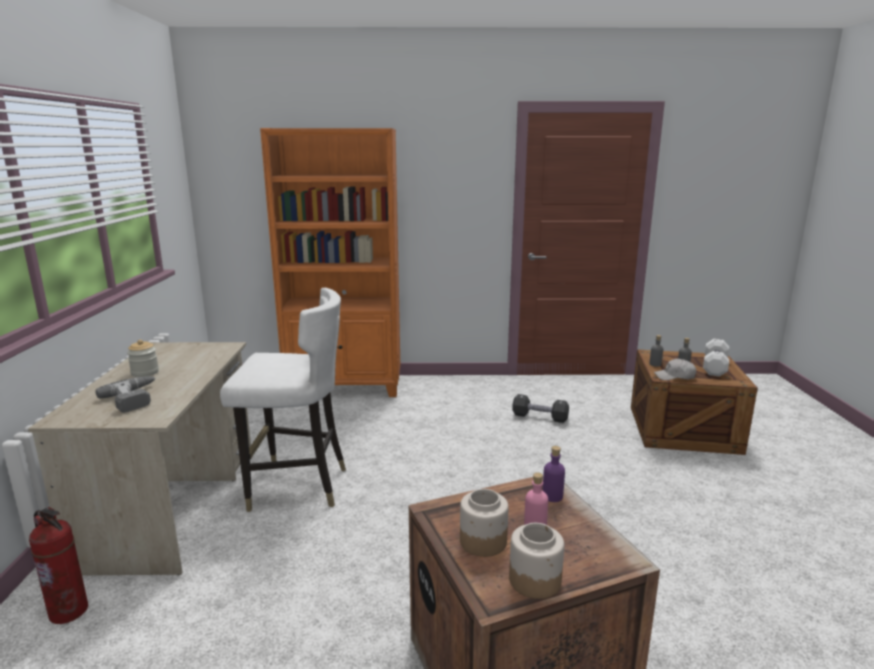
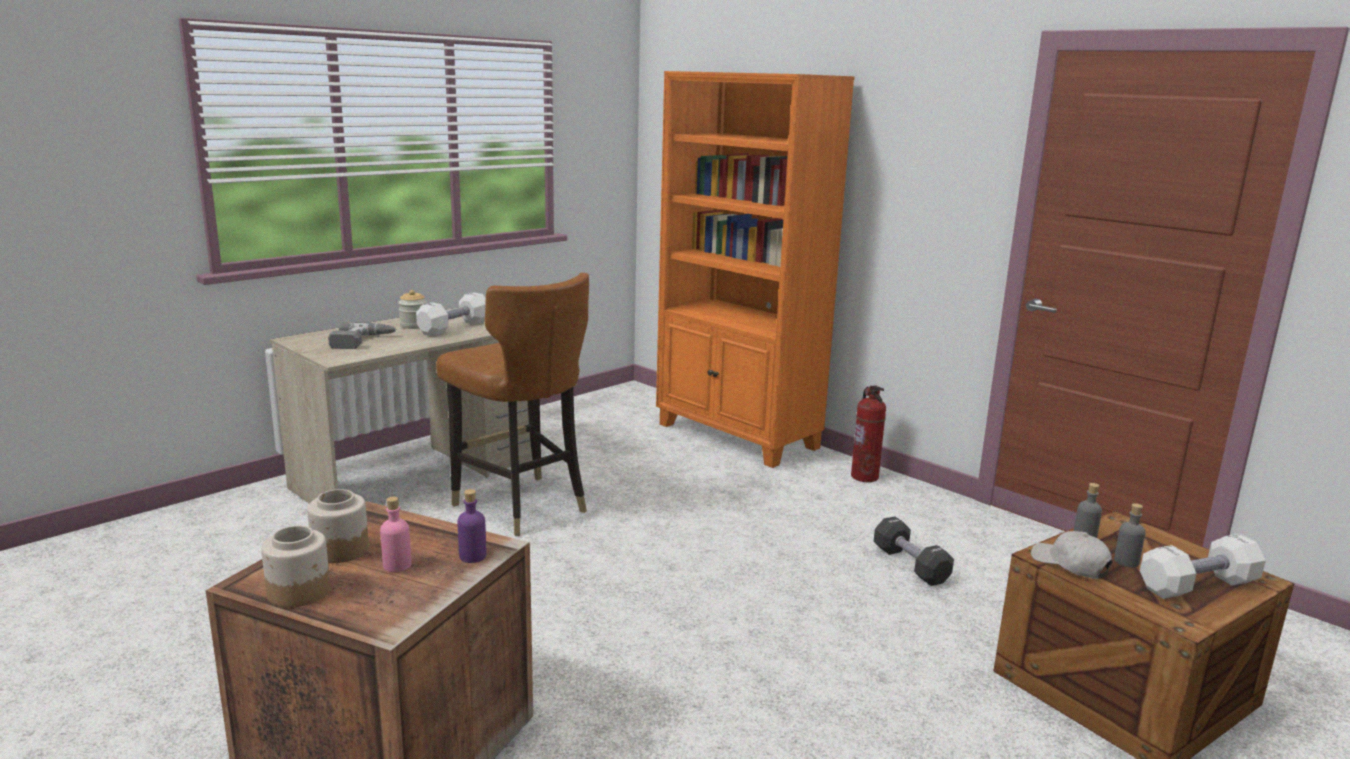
camera: 45 degrees right, 0 degrees up
(70, 611) = (254, 511): fire extinguisher -> fire extinguisher (865, 477)
(185, 363) = (454, 328): none -> white dumbbell
(296, 487) = (520, 506): white chair -> brown chair

